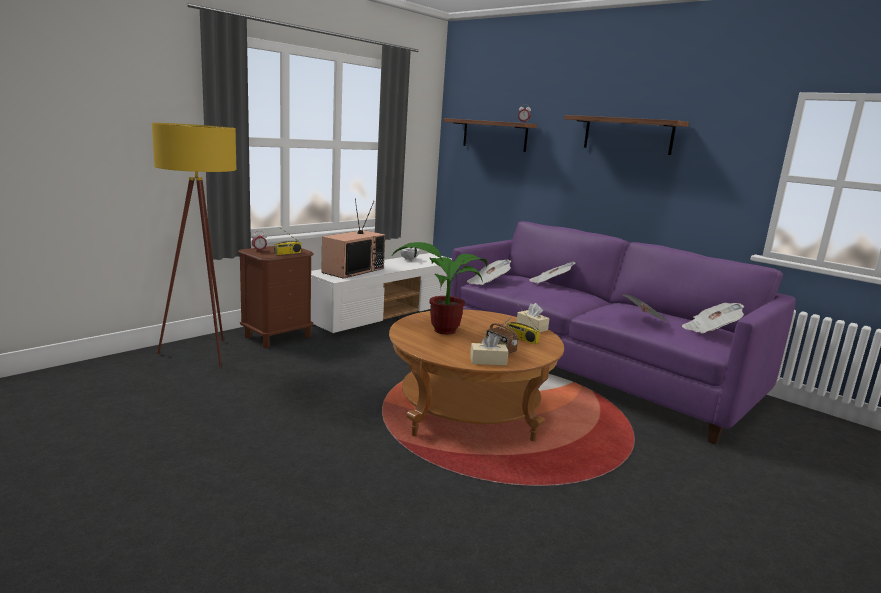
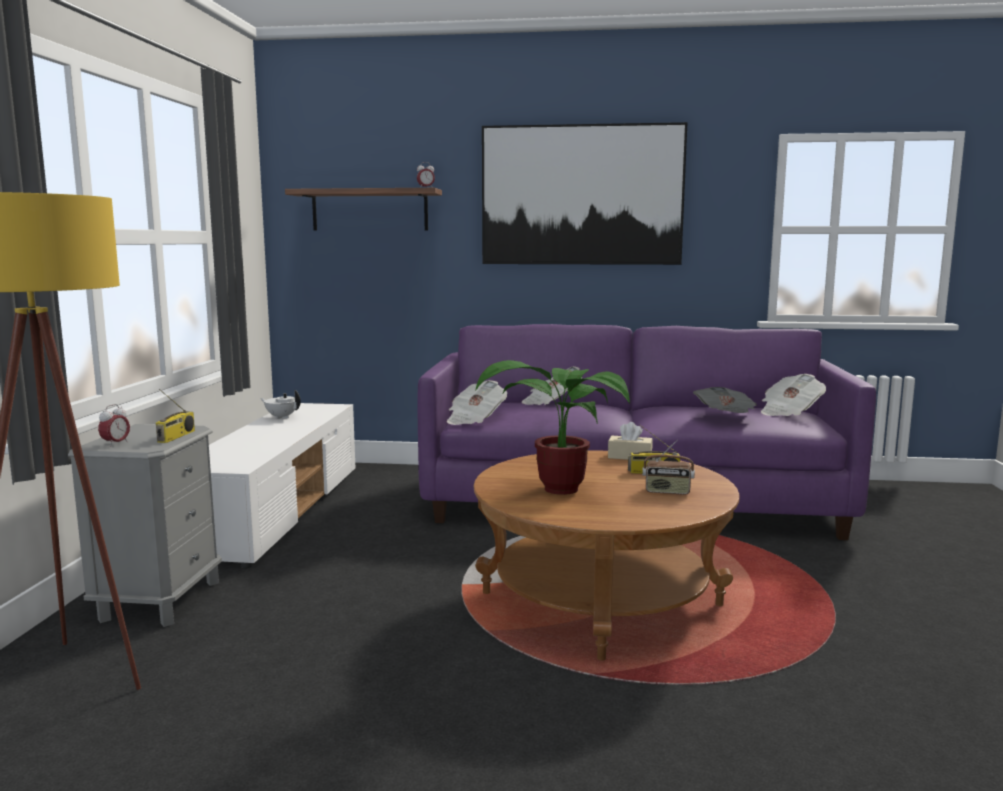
camera: 35 degrees left, 5 degrees down
(278, 336) = (160, 600): brown nightstand -> grey nightstand
(353, 270) = (235, 449): television -> none
(488, 361) = (688, 508): beige tissue box -> none
(627, 135) = (581, 195): shelf -> picture

